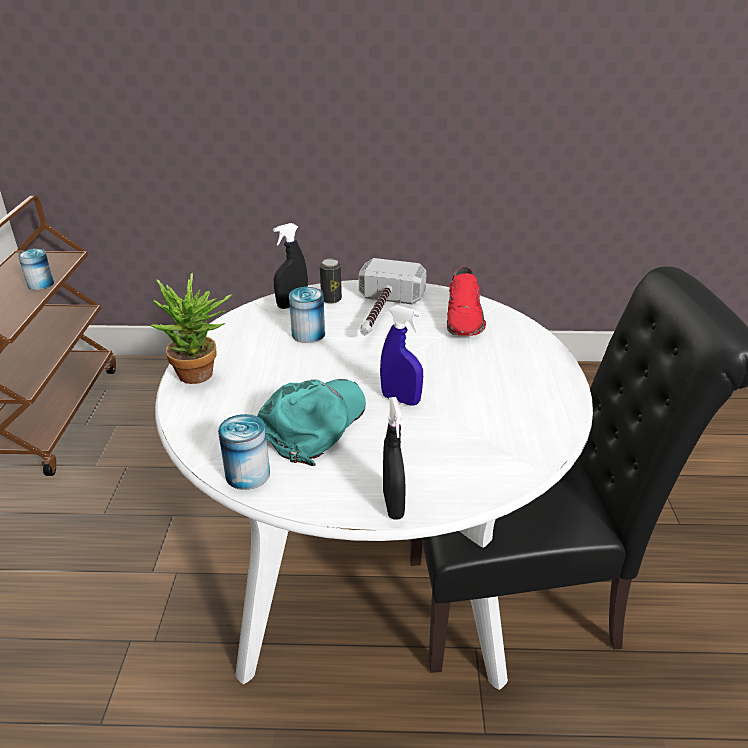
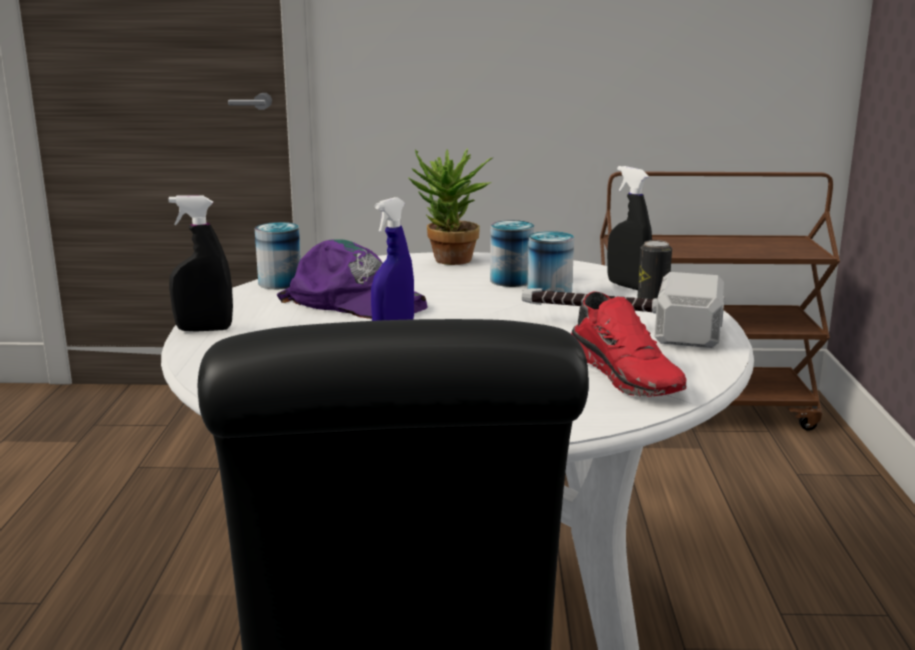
camera: 90 degrees right, 15 degrees down
(40, 284) = (733, 252): can -> can (511, 280)
(314, 423) = (354, 301): turquoise cap -> purple cap
(465, 318) = (627, 374): red shoe -> red shoe turned 120 degrees counterclockwise

